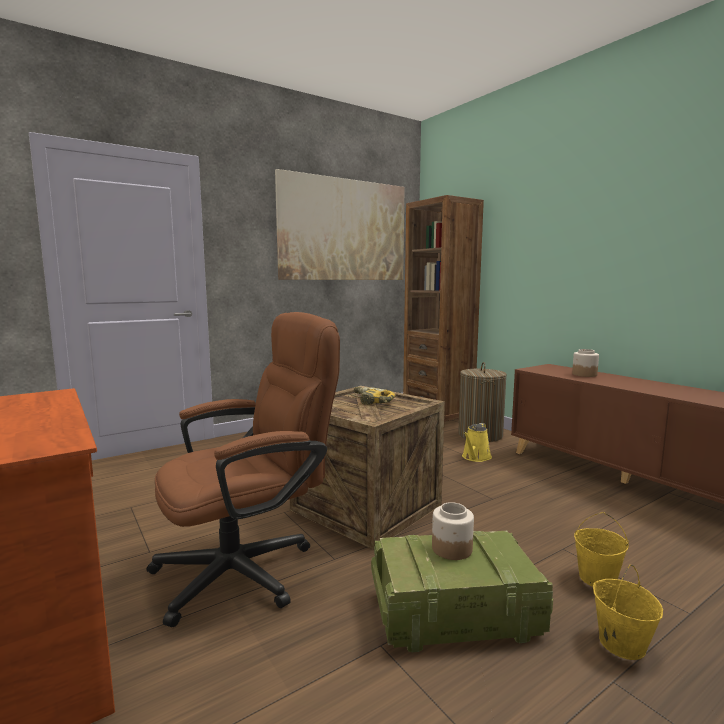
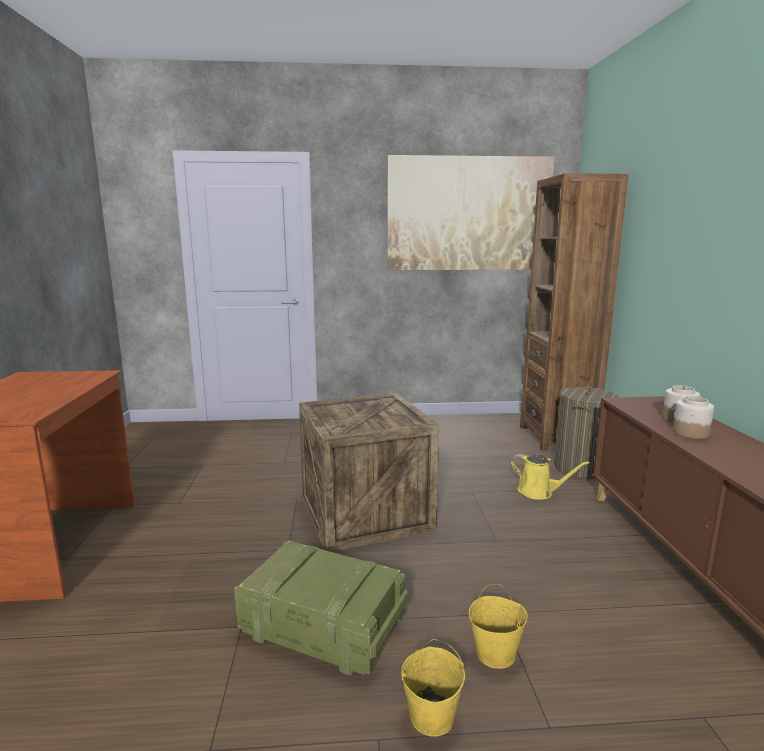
camera: 30 degrees right, 5 degrees up
(249, 568) = (224, 536): brown office chair -> none
(369, 401) = (371, 412): power drill -> none
(451, 548) = (328, 568): jar -> jar (690, 433)
(475, 457) = (539, 492): yellow watering can -> yellow watering can turned 120 degrees counterclockwise

